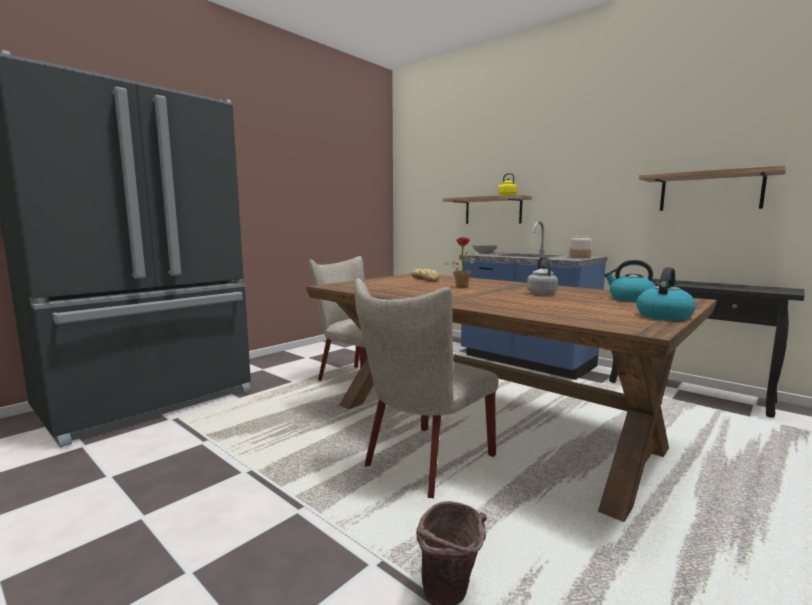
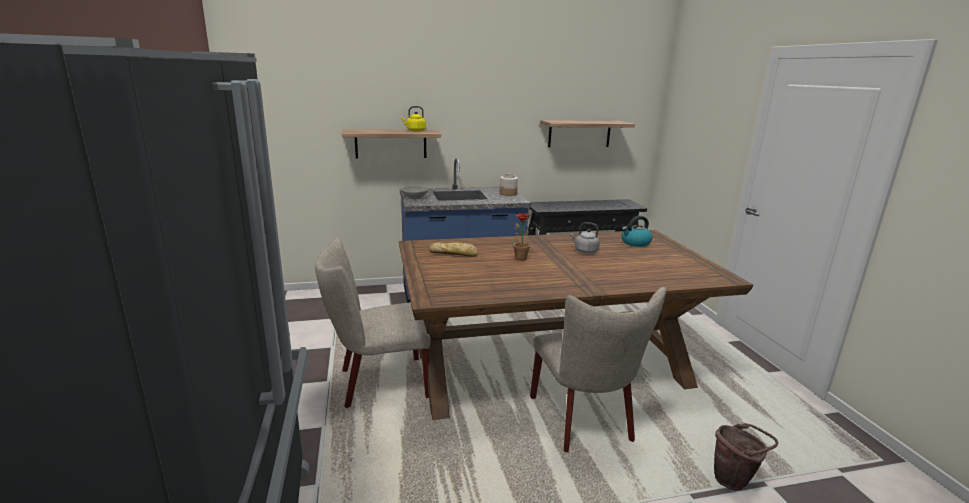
camera: 55 degrees left, 10 degrees up
(663, 315) = (693, 259): kettle -> none

